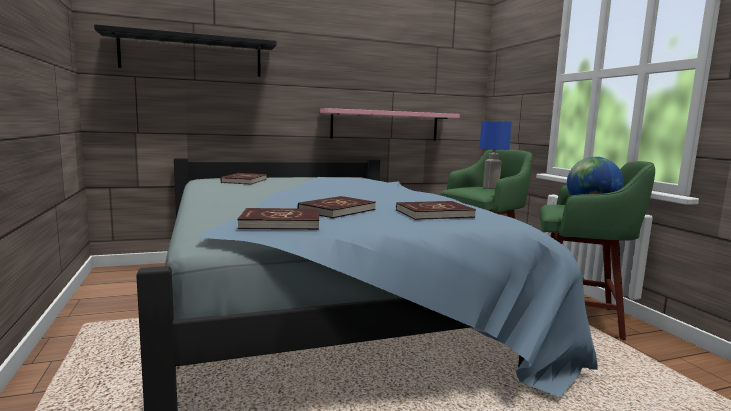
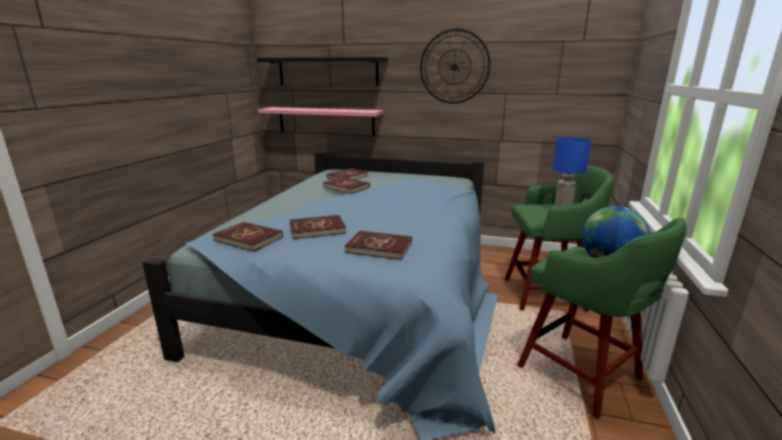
camera: 35 degrees right, 10 degrees up
(274, 184) = (346, 187): none -> red book
(345, 62) = (454, 67): none -> wall clock
(385, 125) = (494, 128): pink shelf -> pink shelf (326, 121)

